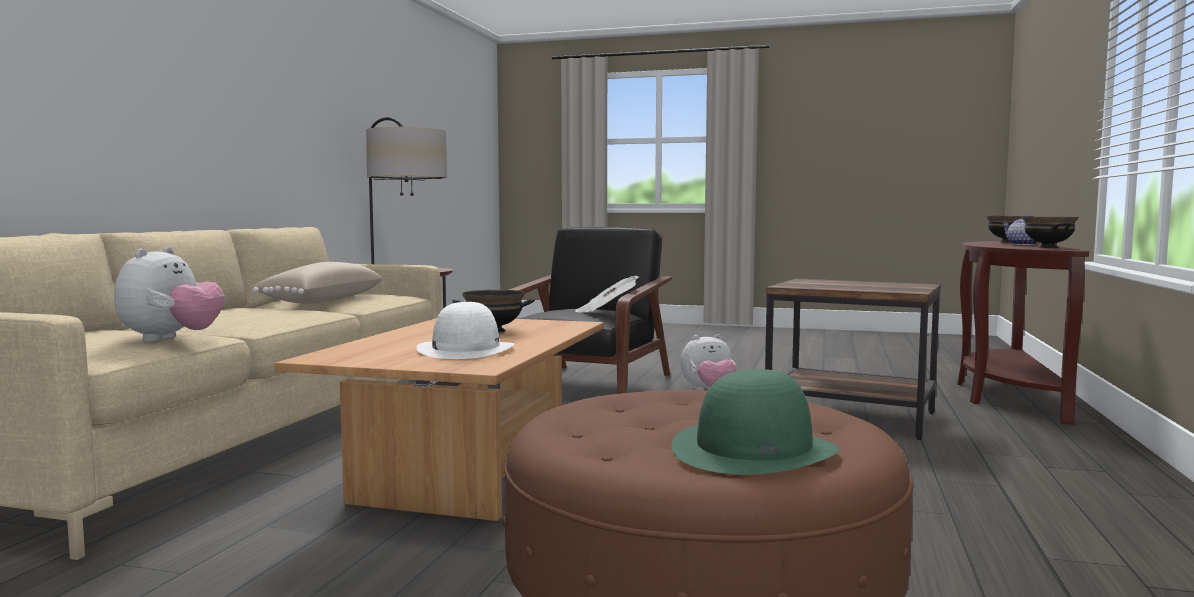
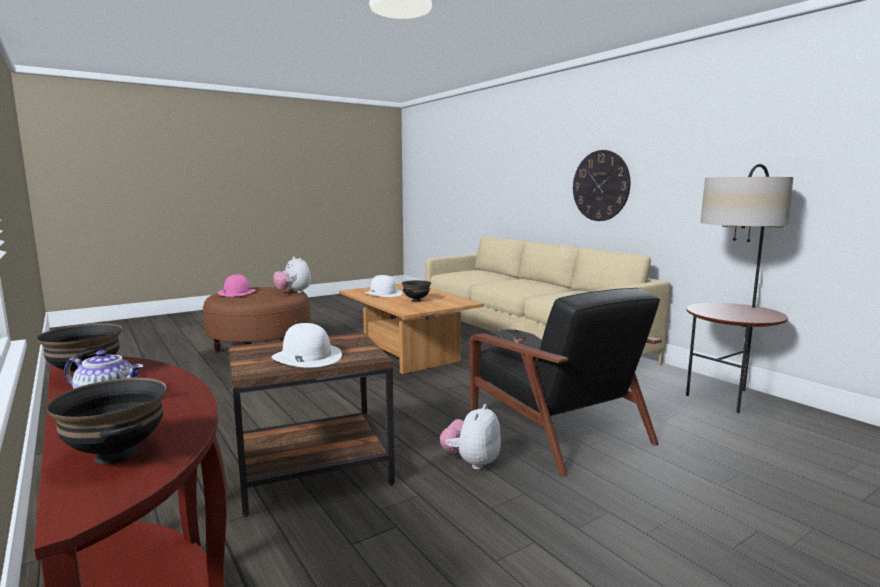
camera: 130 degrees right, 5 degrees up
(171, 339) = (461, 277): plush toy -> plush toy (293, 292)
(188, 114) = (600, 185): none -> wall clock
(321, 301) = (563, 293): beige pillow -> none
(754, 450) = (237, 292): green hat -> pink hat
(860, 284) = (306, 356): none -> white hat

